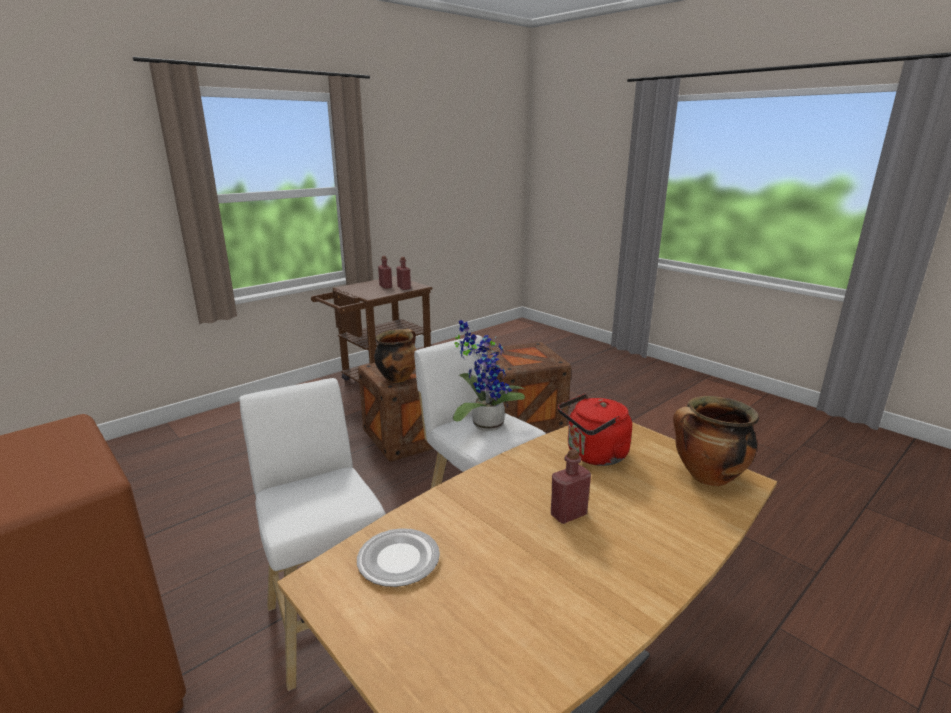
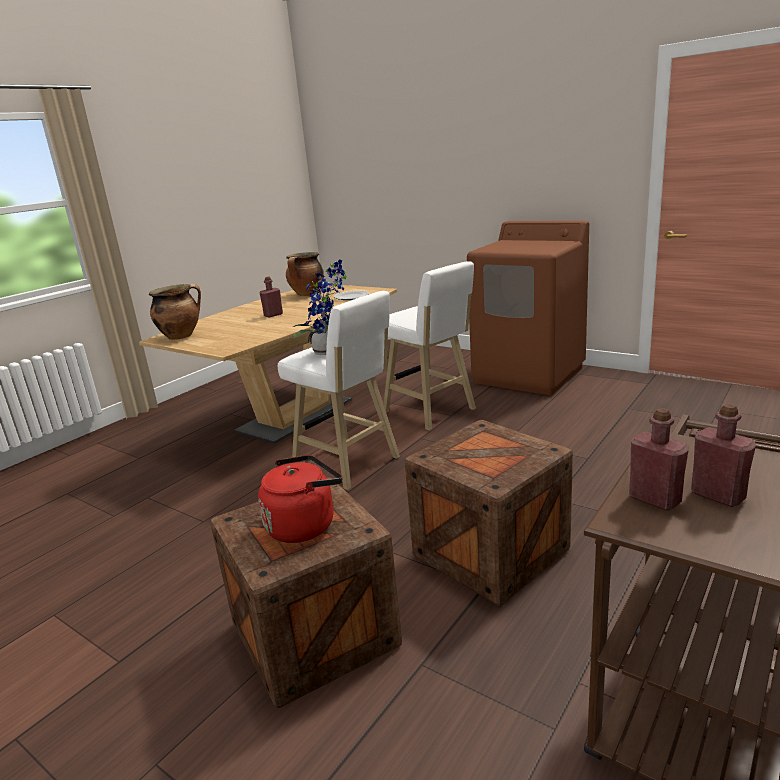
camera: 170 degrees right, 0 degrees up
(397, 378) = (484, 437): cooking pot -> cooking pot (307, 294)
(594, 455) = (248, 333): red kettle -> red kettle (304, 525)

